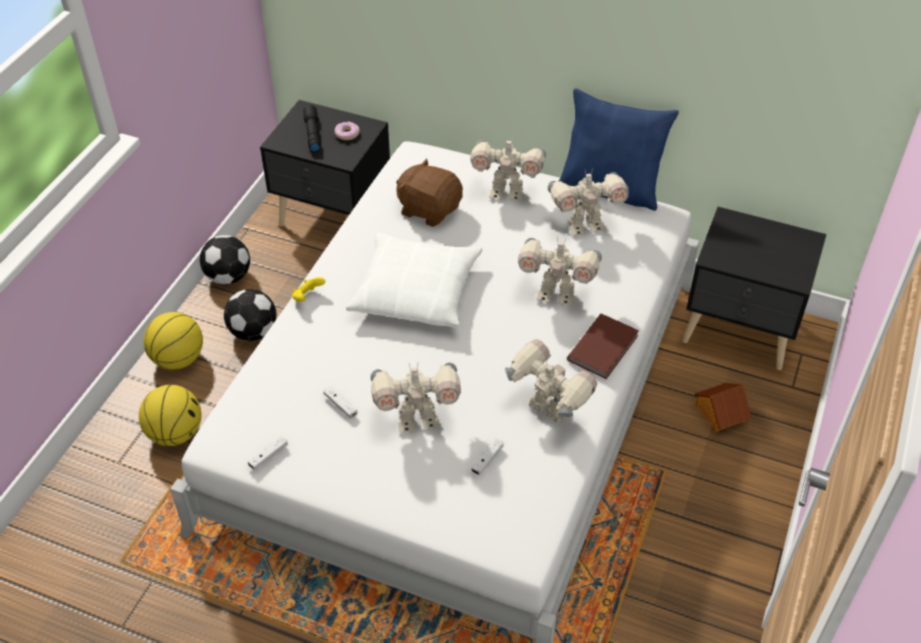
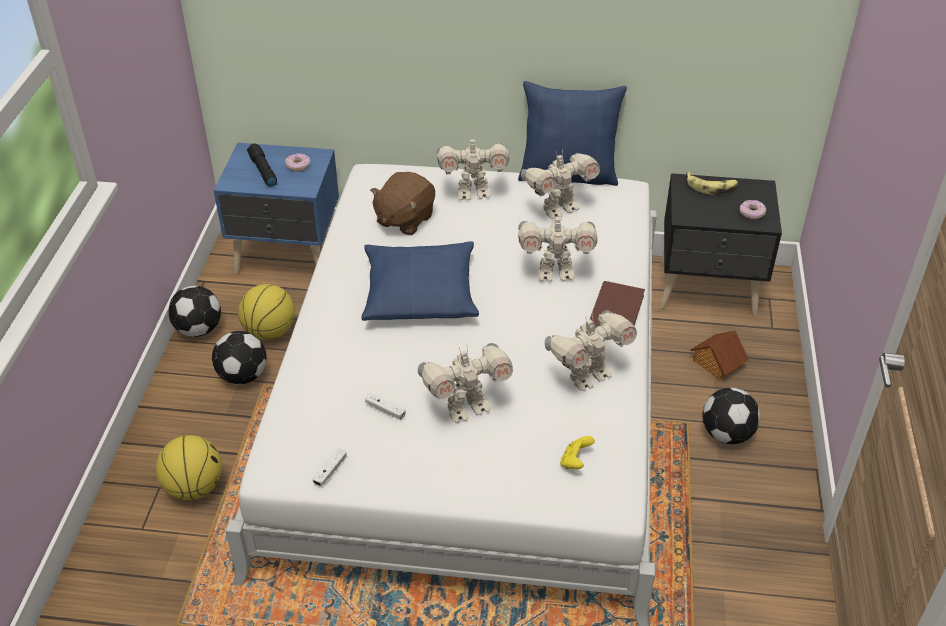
camera: 15 degrees left, 5 degrees down
(178, 359) = (172, 417): basketball -> basketball (269, 332)
(307, 297) = (314, 318): yellow game controller -> yellow game controller (575, 462)
(334, 218) = (288, 257): black nightstand -> blue nightstand
(416, 290) = (420, 292): white pillow -> blue pillow
(429, 209) = (404, 219): brown plush toy -> brown plush toy turned 75 degrees counterclockwise
(487, 460) = (547, 430): white game controller -> none
(547, 411) = (587, 376): toy robot -> toy robot turned 120 degrees clockwise
(701, 491) = (726, 435): none -> football
(754, 229) = (711, 187): none -> banana
(786, 266) = (752, 213): none -> donut

